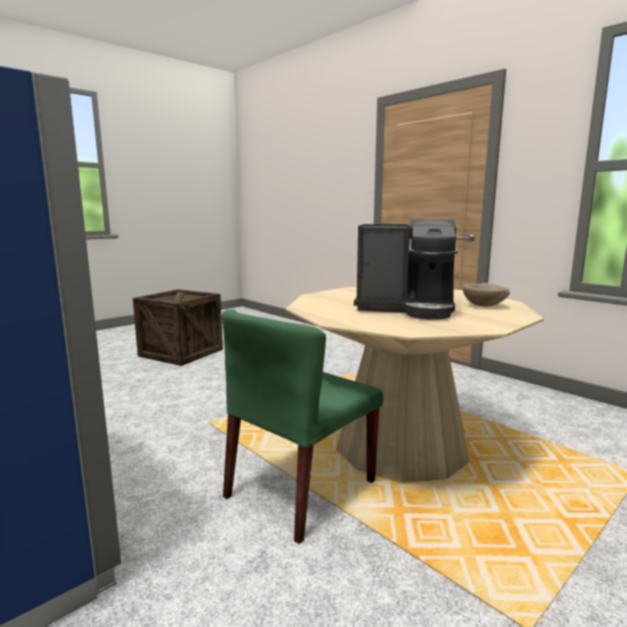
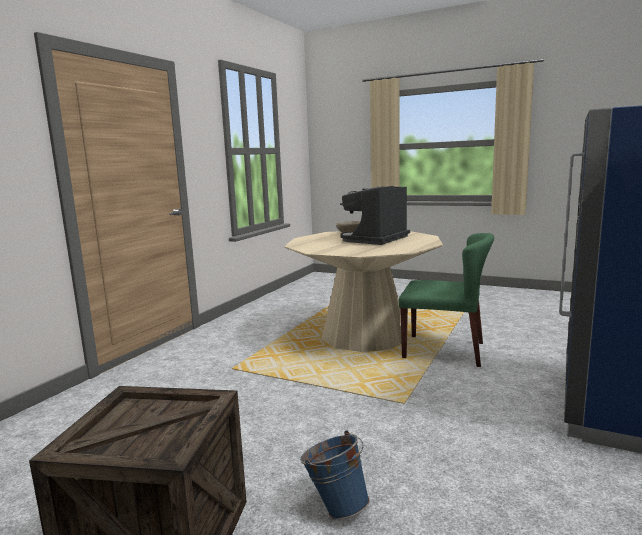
camera: 110 degrees left, 0 degrees up
(144, 381) = (336, 506): none -> blue bucket
(406, 308) = (375, 240): coffee machine -> coffee machine turned 135 degrees counterclockwise

